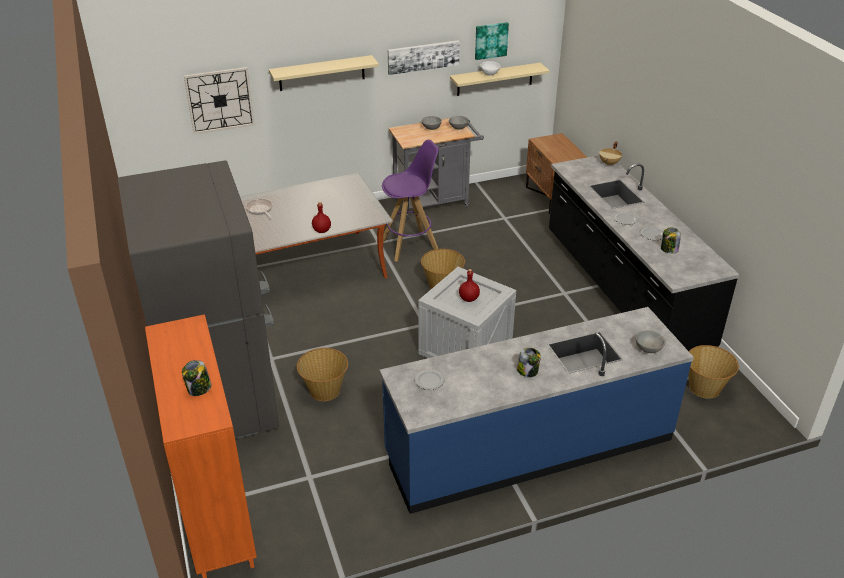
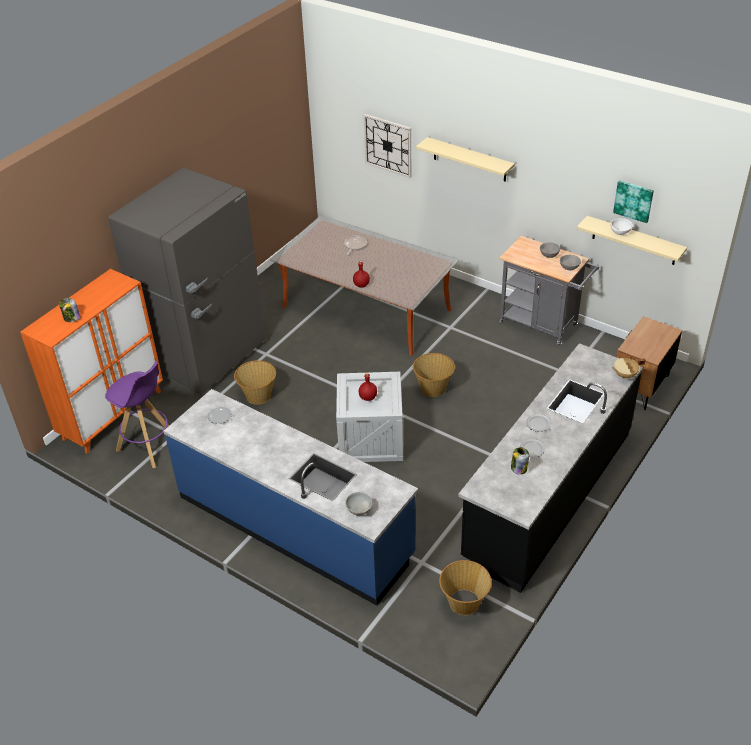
camera: 55 degrees right, 5 degrees up
(410, 245) = (466, 344): purple stool -> purple stool (149, 446)
(423, 56) = (562, 186): picture -> none
(528, 371) = (272, 457): jar -> none

